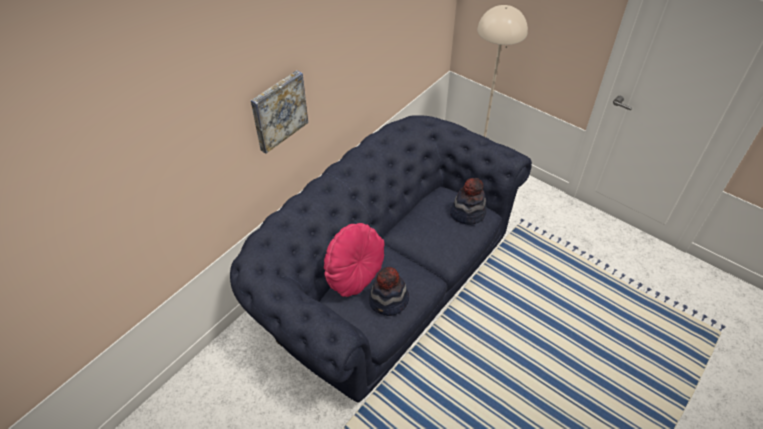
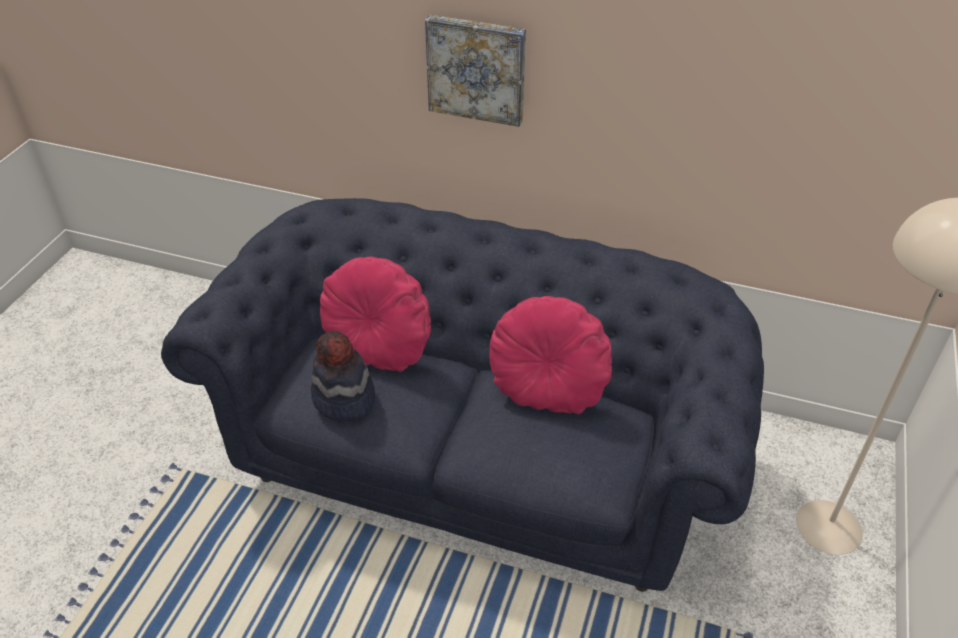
camera: 70 degrees right, 5 degrees down
(419, 215) = (547, 394): none -> pink pillow
(467, 213) = (587, 457): hat -> none

